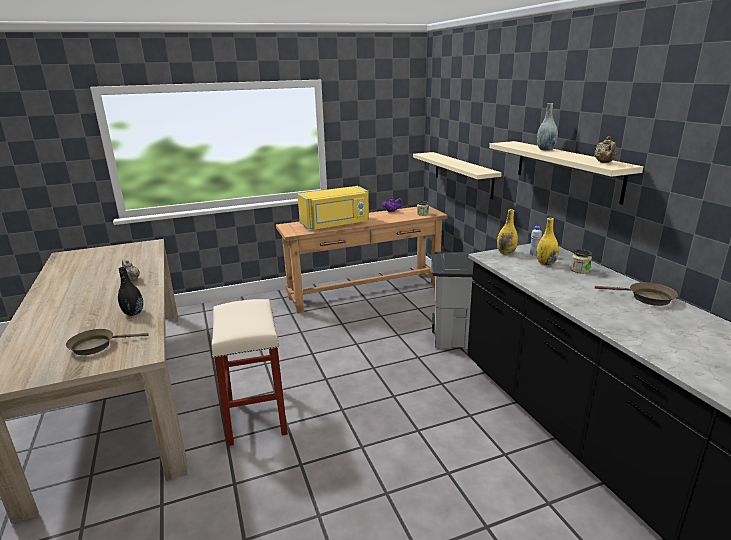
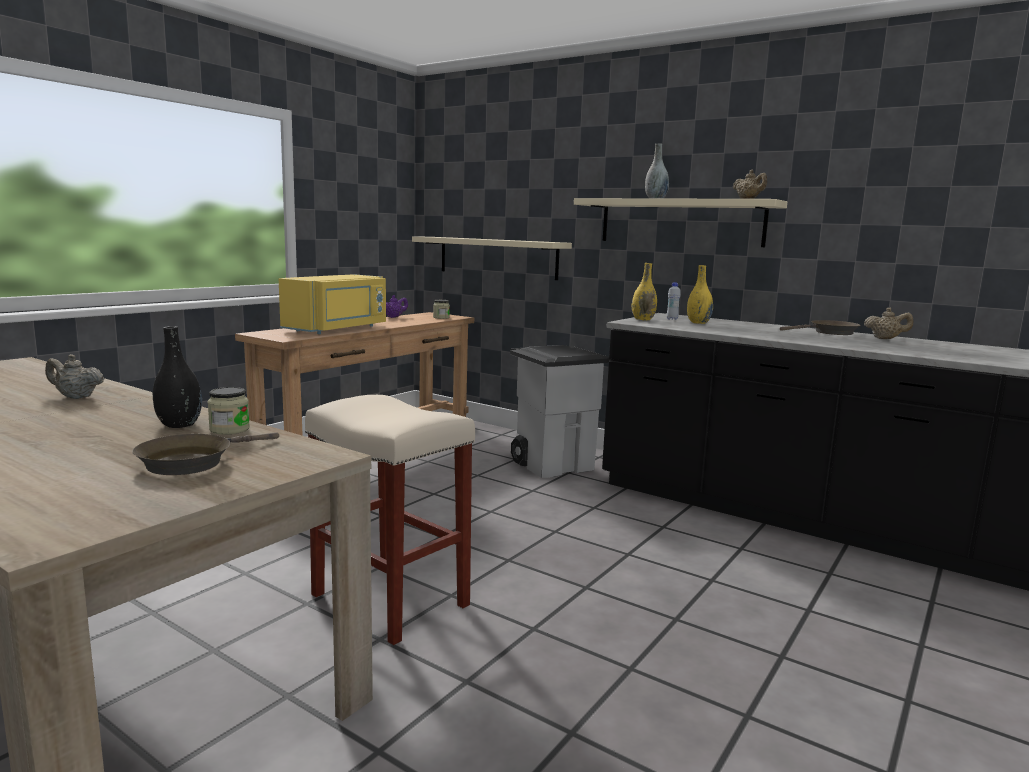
camera: 35 degrees left, 10 degrees down
(579, 270) = (737, 324): jar -> jar (229, 429)
(687, 319) = (885, 339): none -> beige teapot

